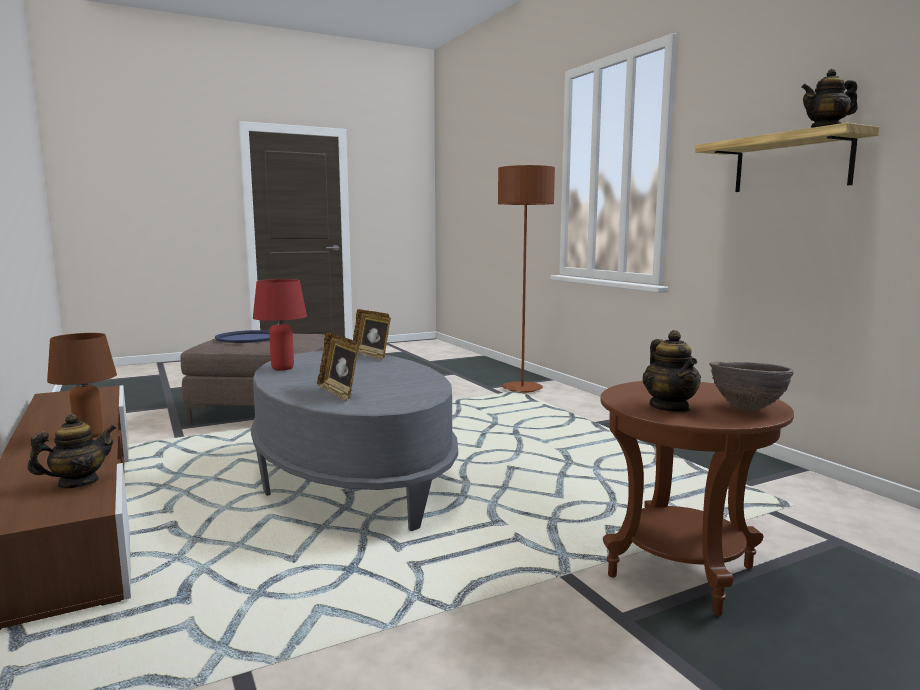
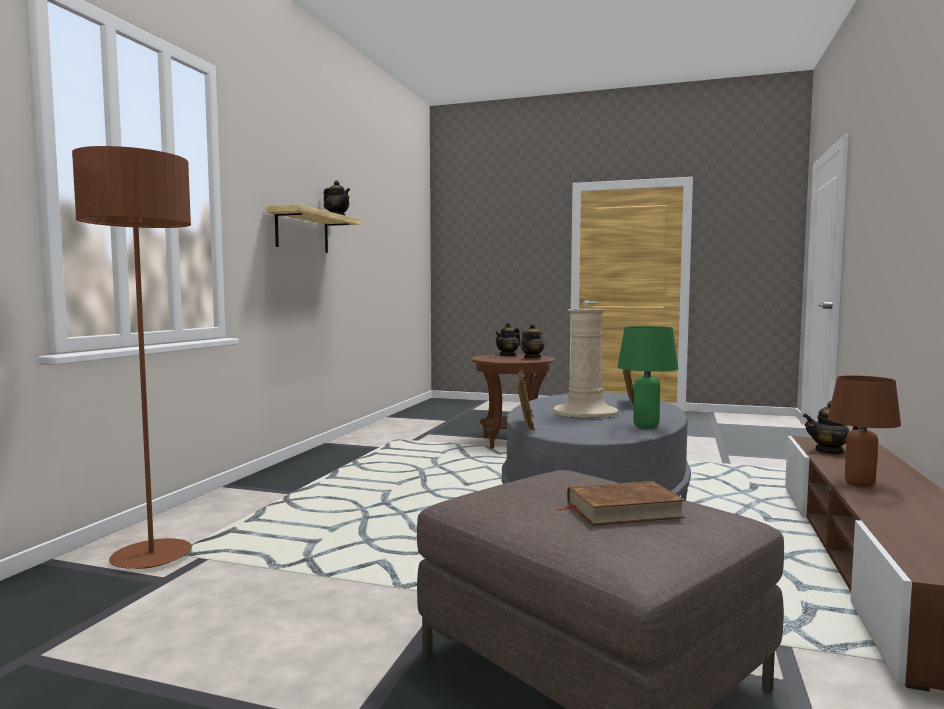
camera: 135 degrees left, 5 degrees down
(248, 338) = (623, 510): blue tray -> brown book
(283, 368) = (645, 427): red table lamp -> green table lamp
(355, 372) = (585, 413): none -> beige vase
(747, 408) = (508, 355): brown bowl -> teapot

